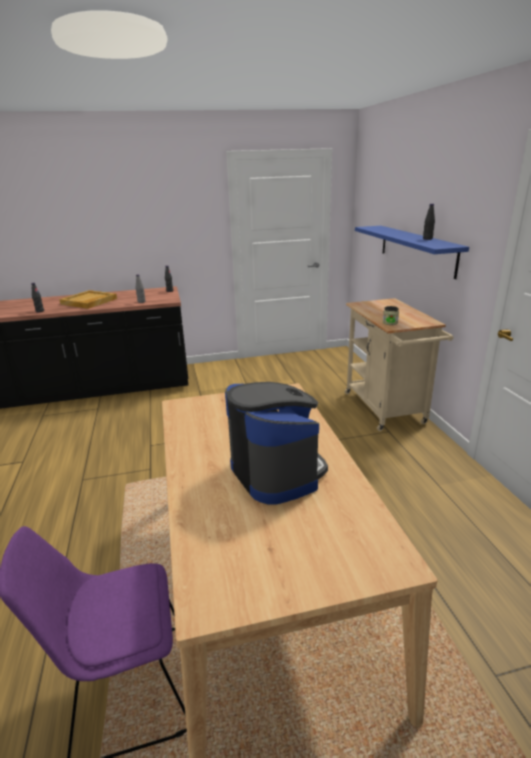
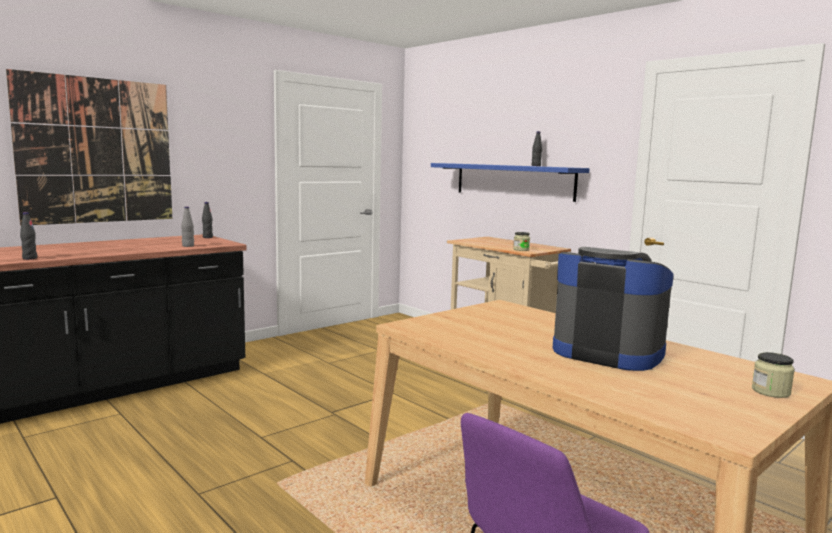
camera: 30 degrees left, 15 degrees down
(89, 301) = (98, 248): beige tray -> none
(96, 230) = (97, 151): none -> picture
(336, 567) = (770, 391): none -> jar

